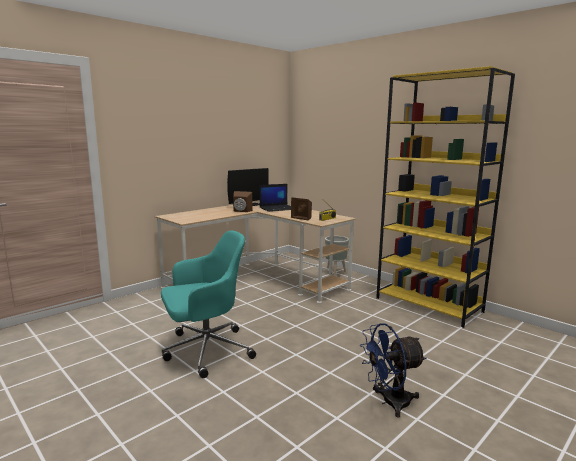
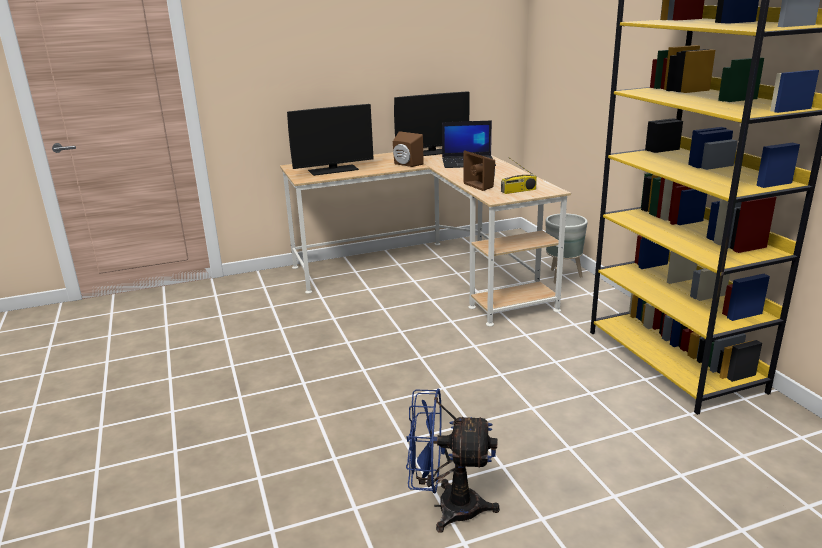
camera: 25 degrees right, 10 degrees up
(197, 216) = (333, 170): none -> monitor
(205, 350) = (273, 371): turquoise office chair -> none

